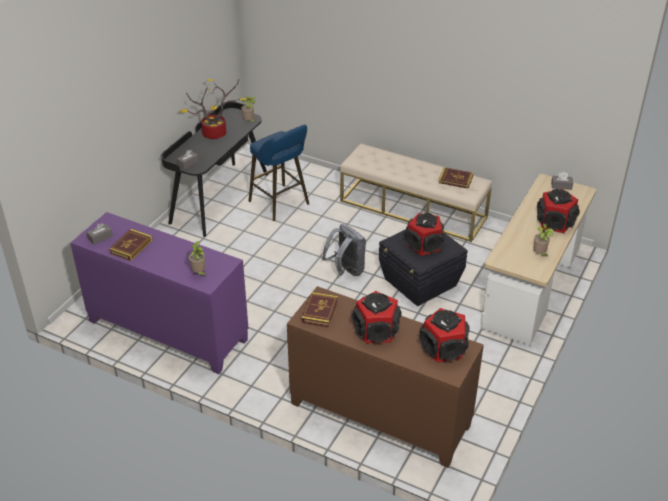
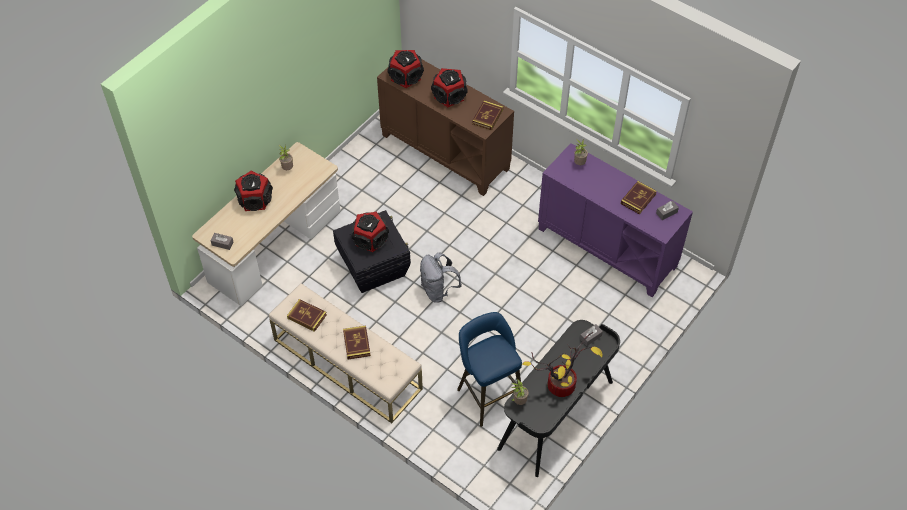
camera: 170 degrees left, 15 degrees up
(402, 168) = (356, 343): none -> book

